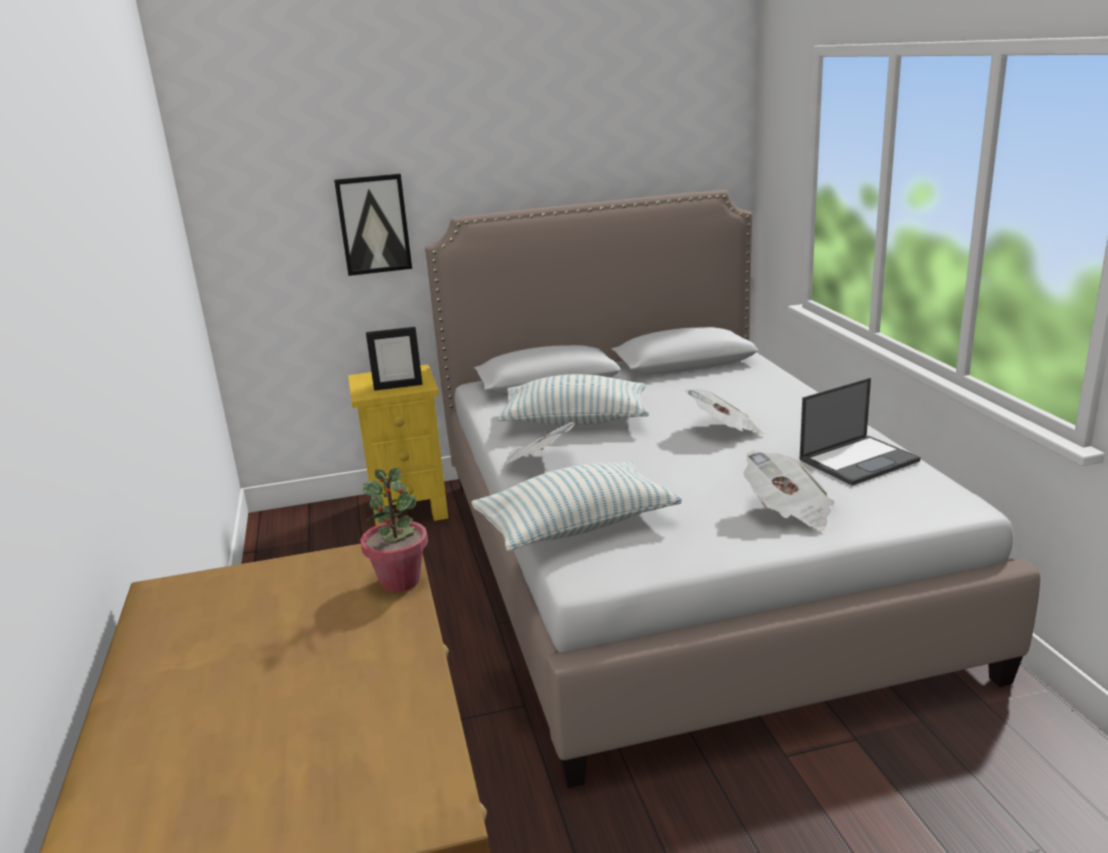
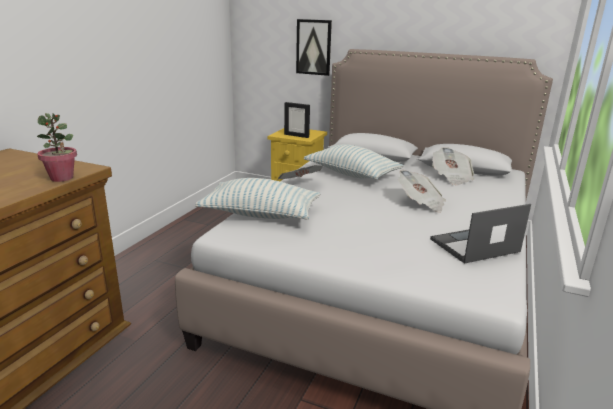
camera: 35 degrees right, 0 degrees up
(789, 511) = (375, 252): newspaper -> newspaper (451, 177)
(859, 460) = (473, 246): laptop -> laptop turned 150 degrees clockwise

